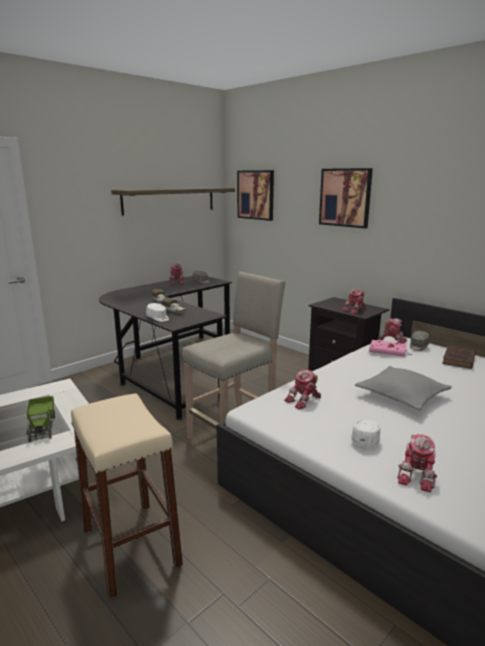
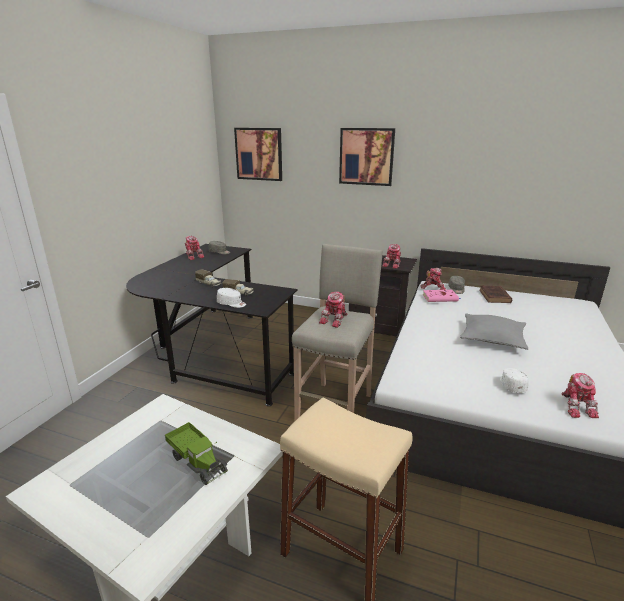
camera: 25 degrees left, 5 degrees up
(169, 200) = (172, 164): shelf -> none
(304, 401) = (430, 362): toy robot -> toy robot (335, 320)

